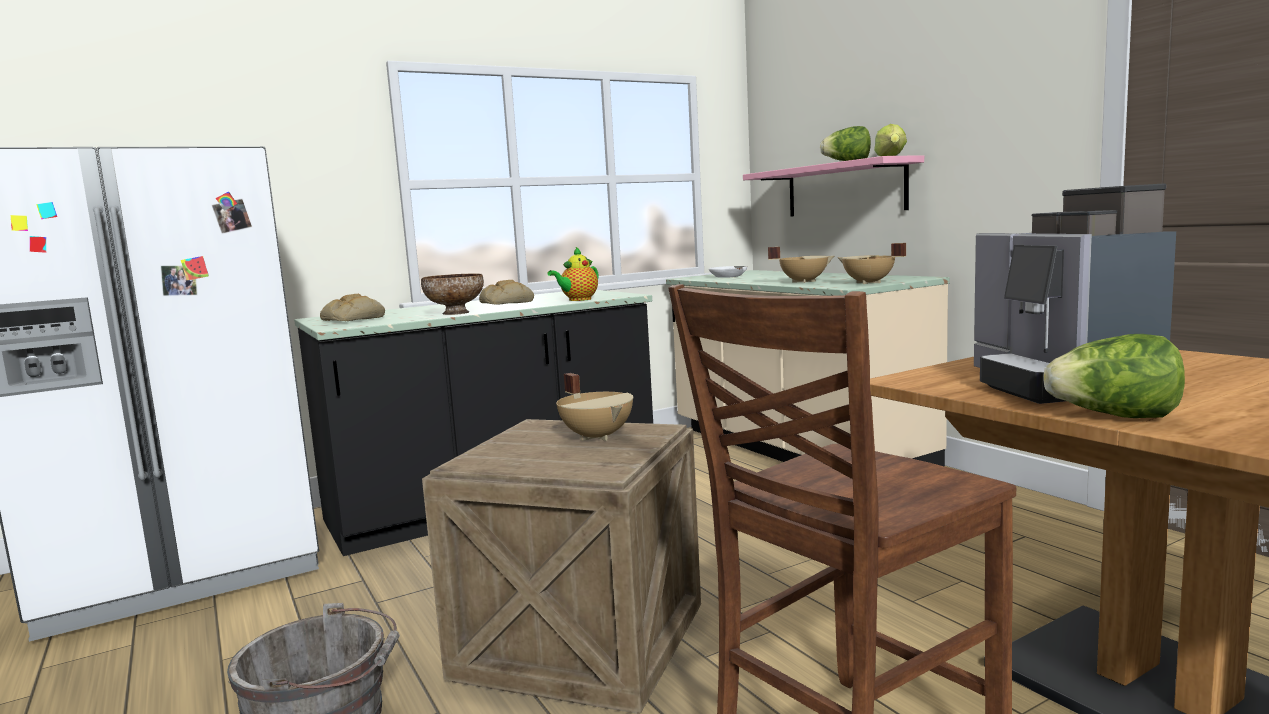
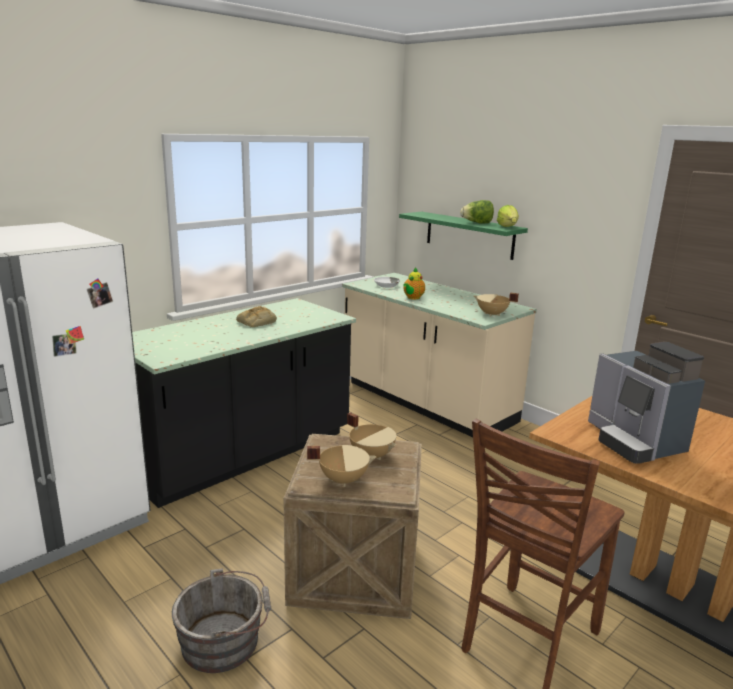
camera: 15 degrees left, 10 degrees up
(353, 319) = (159, 344): bread -> none
(454, 313) = (233, 340): bowl -> none
(578, 300) = (308, 323): teapot -> teapot (413, 298)
(803, 281) = (447, 305): beige cooking pot -> beige cooking pot (343, 479)
(844, 189) = (469, 235): pink shelf -> green shelf
(1114, 416) = (671, 478): lettuce -> none

